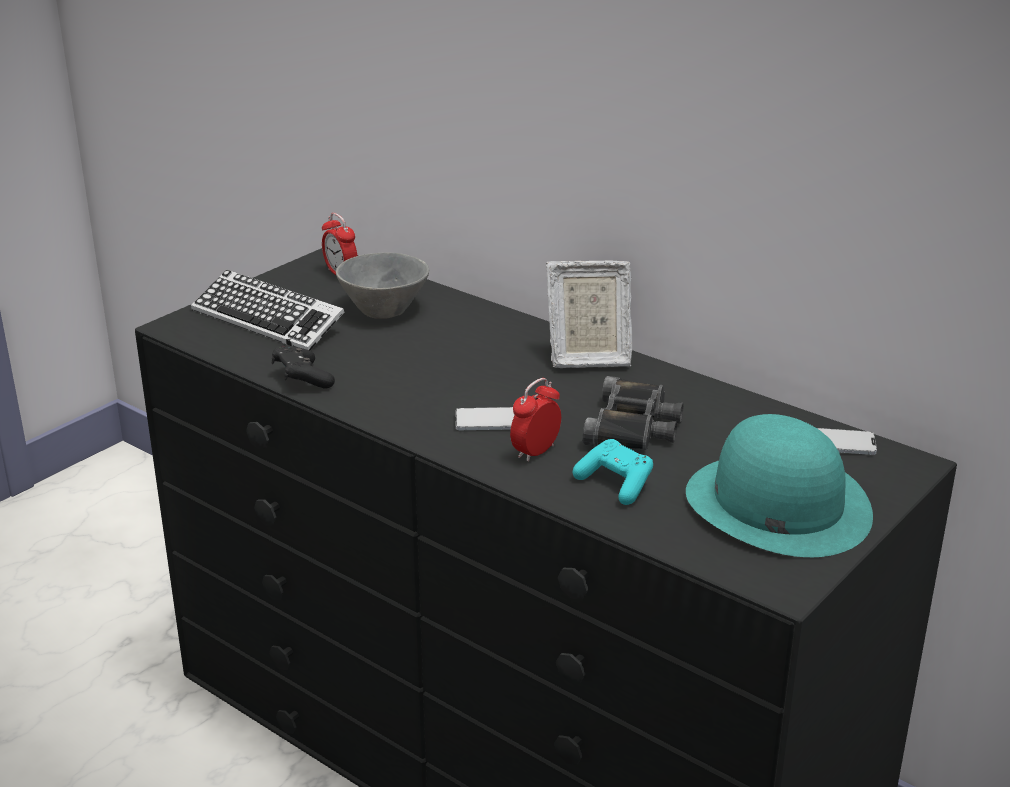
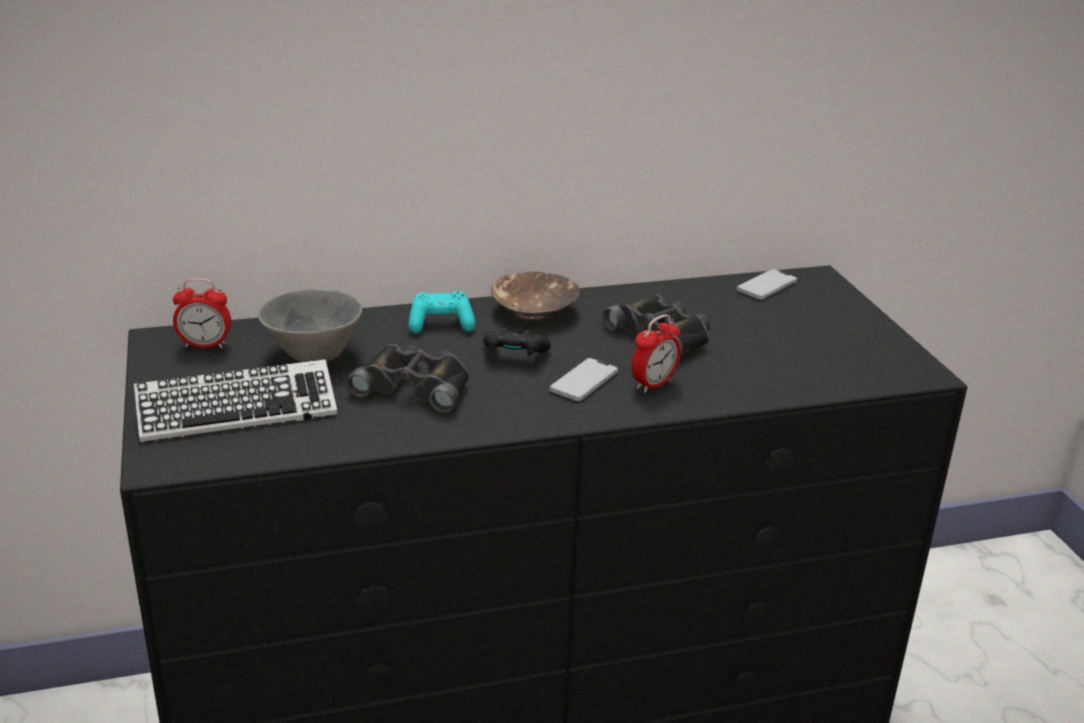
camera: 55 degrees left, 0 degrees up
(302, 379) = (386, 436): black game controller -> black game controller (514, 356)
(388, 361) = (414, 386): none -> black binoculars
(535, 452) = (653, 384): alarm clock -> alarm clock turned 120 degrees counterclockwise
(587, 358) = (534, 310): picture frame -> brown bowl
(616, 484) = (736, 374): turquoise game controller -> turquoise game controller (441, 324)
(776, 504) = (823, 334): turquoise hat -> none

